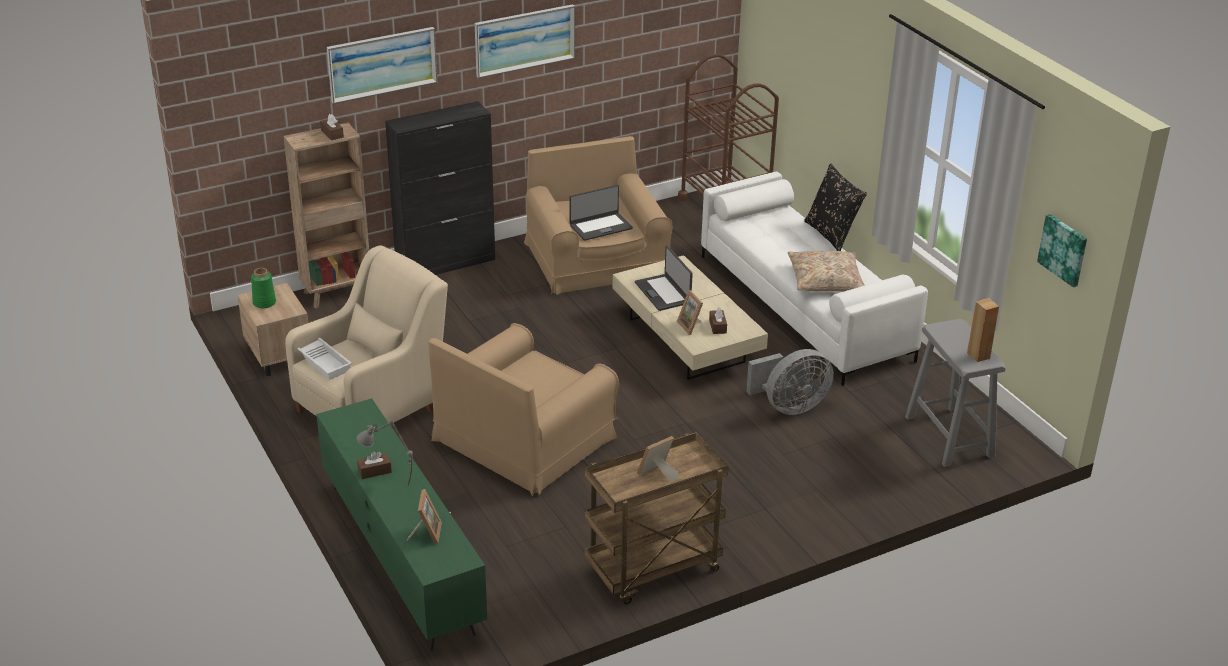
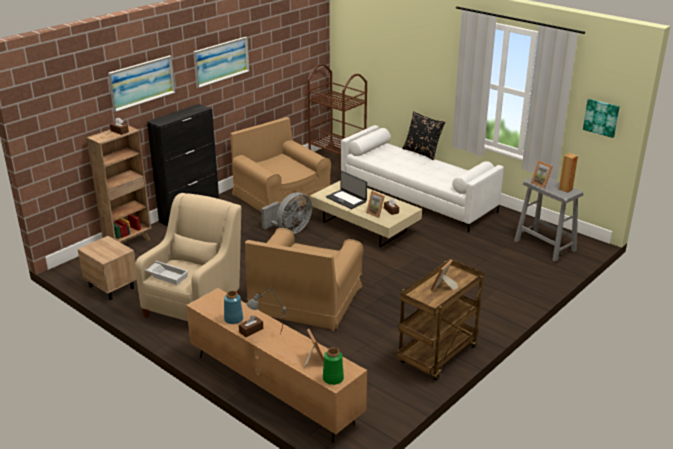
camera: 20 degrees left, 5 degrees down
(264, 303) = (100, 250): green vase -> green vase (333, 379)
(363, 449) = (234, 319): none -> blue vase
(402, 558) = (274, 389): green tv stand -> brown tv stand
(600, 227) = (286, 171): laptop -> none
(790, 406) = (448, 249): grey fan -> grey fan (290, 230)
(825, 280) = (437, 174): beige pillow -> none
(947, 337) = (541, 184): none -> picture frame

